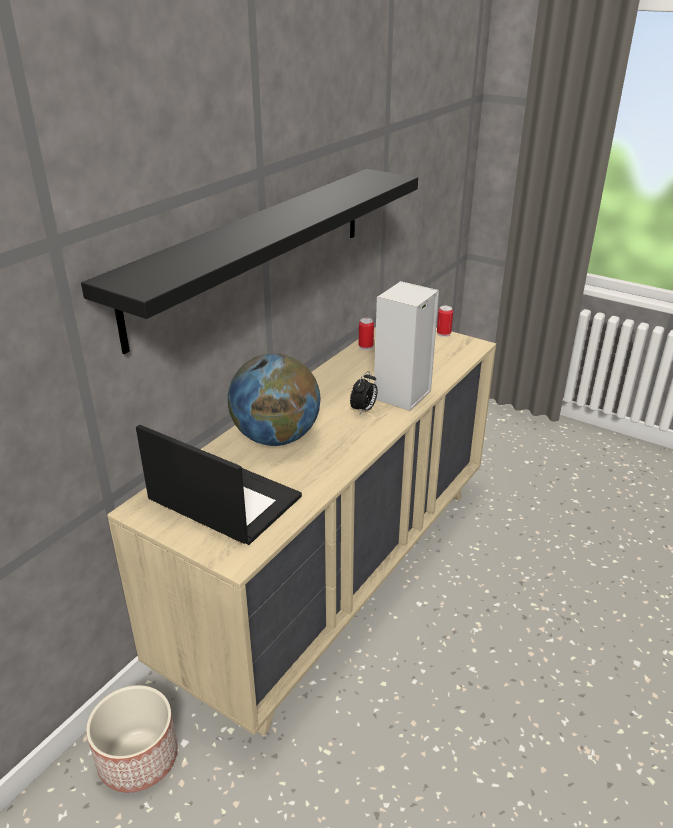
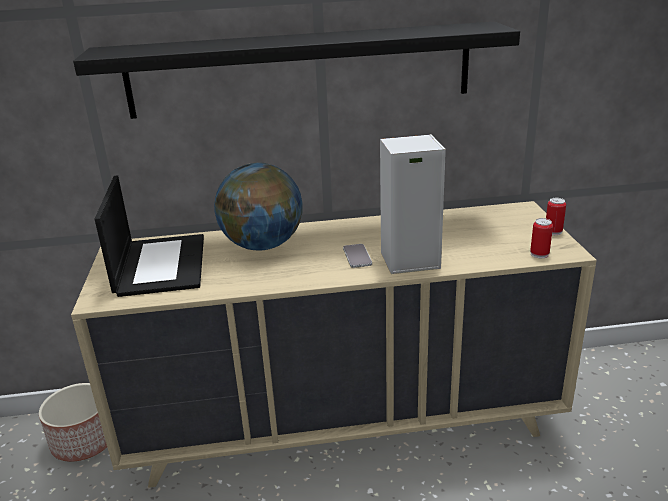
camera: 50 degrees right, 5 degrees down
(363, 410) = (357, 256): alarm clock -> phone
(365, 347) = (456, 215): can -> can (539, 254)

